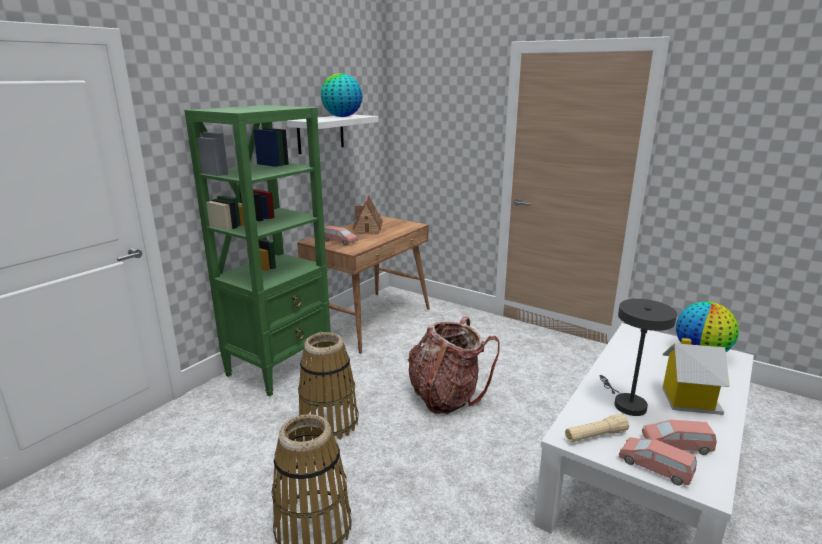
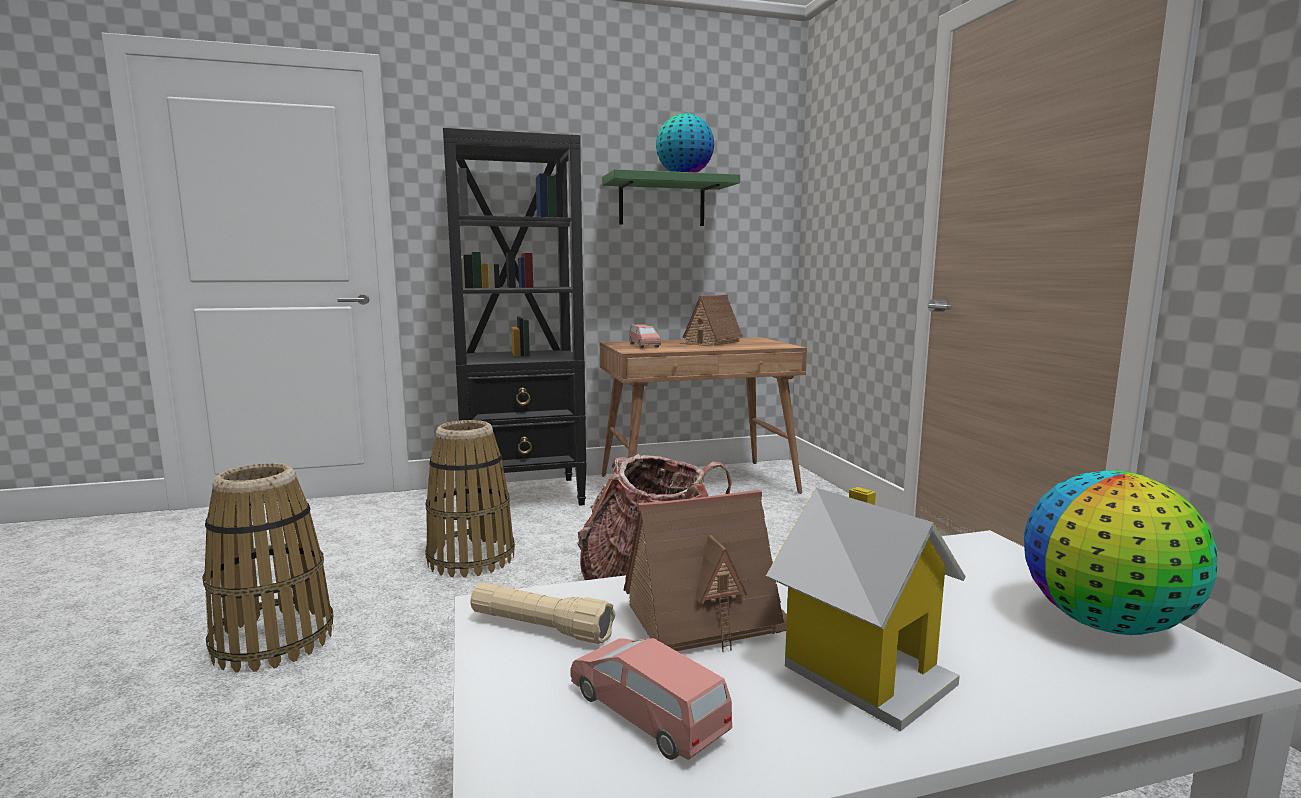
camera: 40 degrees right, 10 degrees down
(280, 366) = (524, 496): green bookcase -> black bookcase
(320, 133) = (662, 202): white shelf -> green shelf
(626, 403) = (708, 618): grey table lamp -> toy house
(655, 467) = (519, 716): pink toy car -> none

